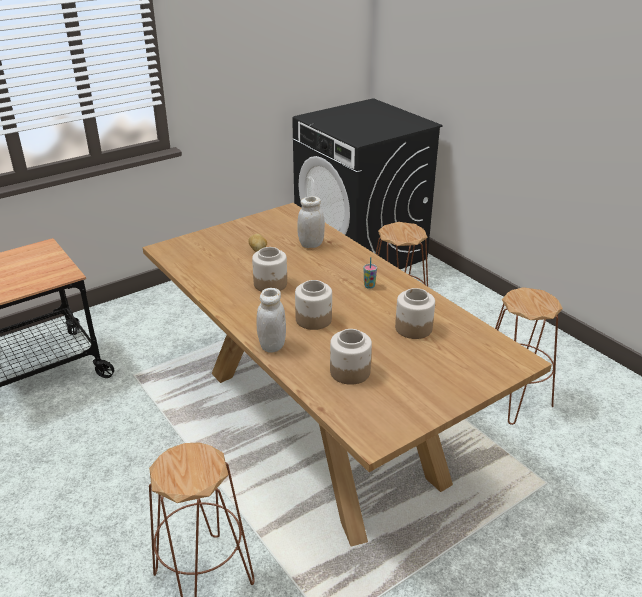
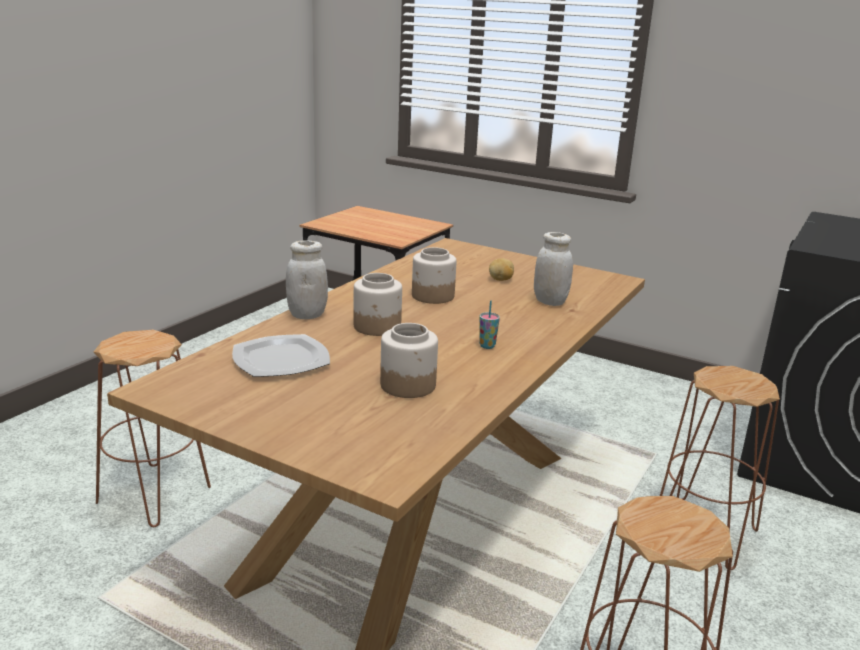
camera: 65 degrees right, 10 degrees down
(349, 372) = (280, 359): jar -> plate

